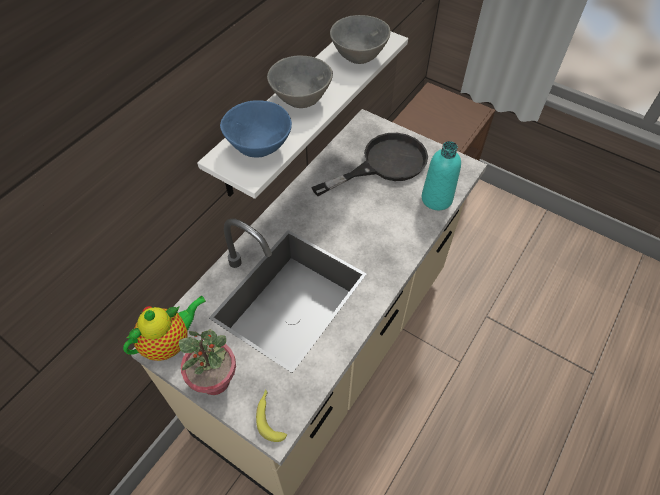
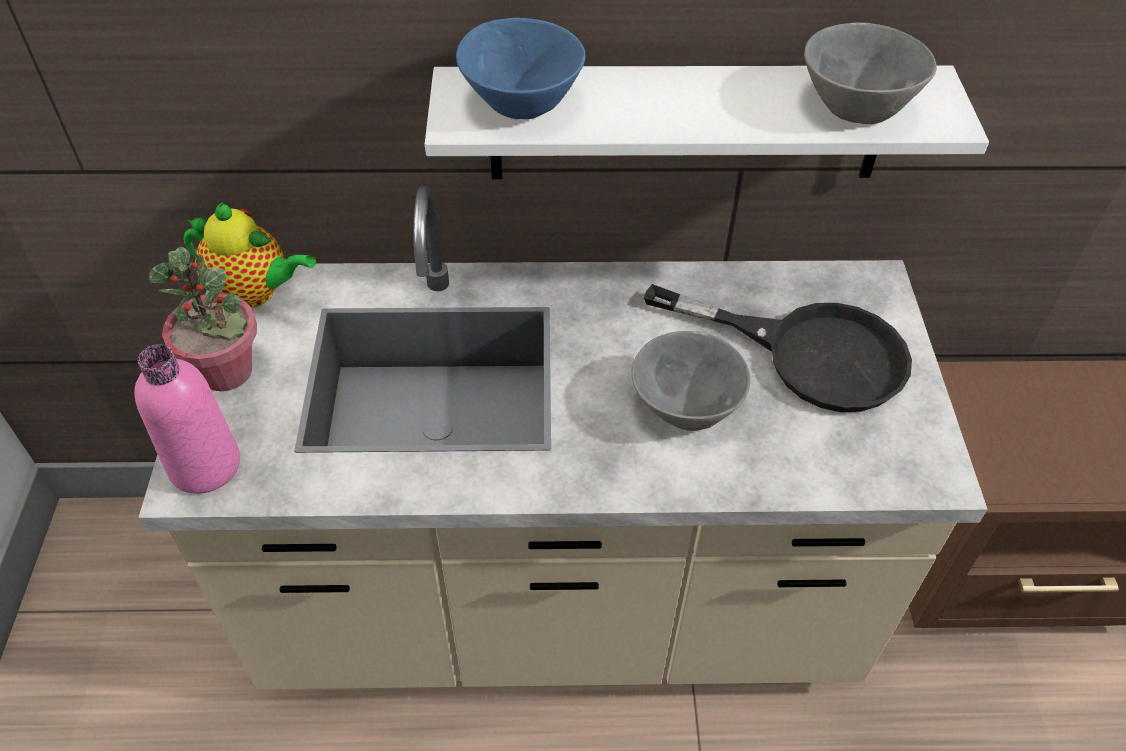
camera: 55 degrees right, 5 degrees down
(270, 417) = (205, 465): banana -> pink bottle
(300, 98) = (674, 94): grey bowl -> grey bowl (687, 405)
(436, 199) = (810, 468): turquoise bottle -> none

